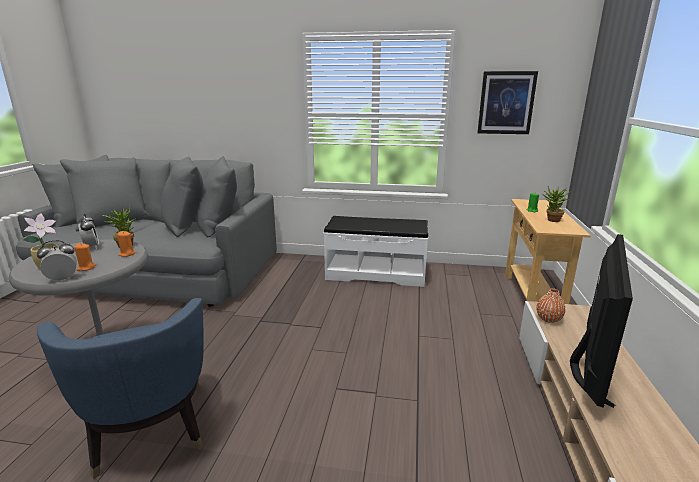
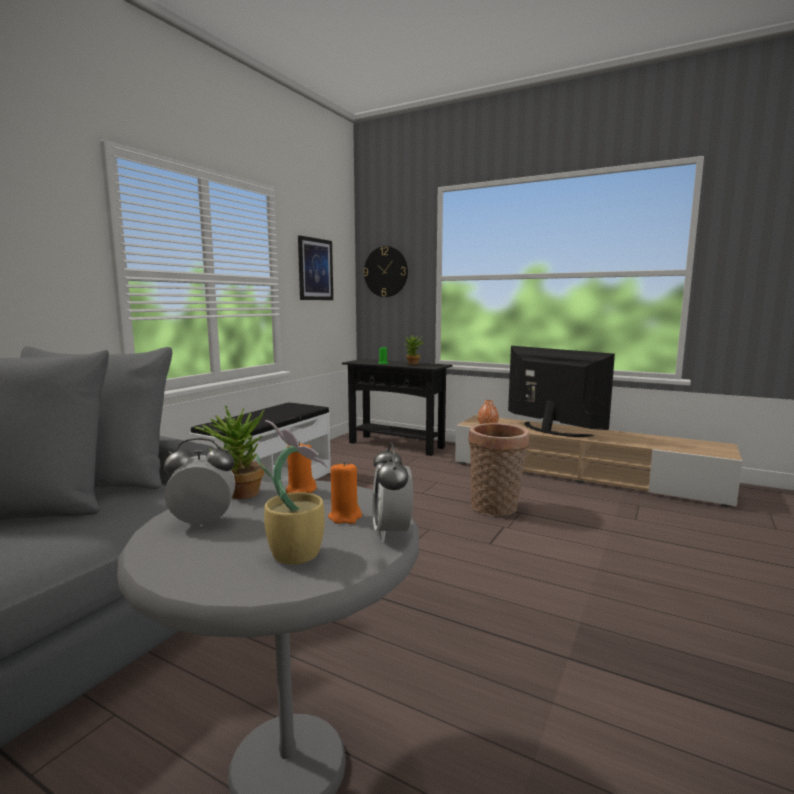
camera: 70 degrees left, 10 degrees down
(151, 430) = (535, 682): blue armchair -> none
(416, 383) = (496, 508): none -> basket
(531, 298) = (396, 445): beige console table -> black console table
(599, 105) = (386, 271): none -> wall clock

